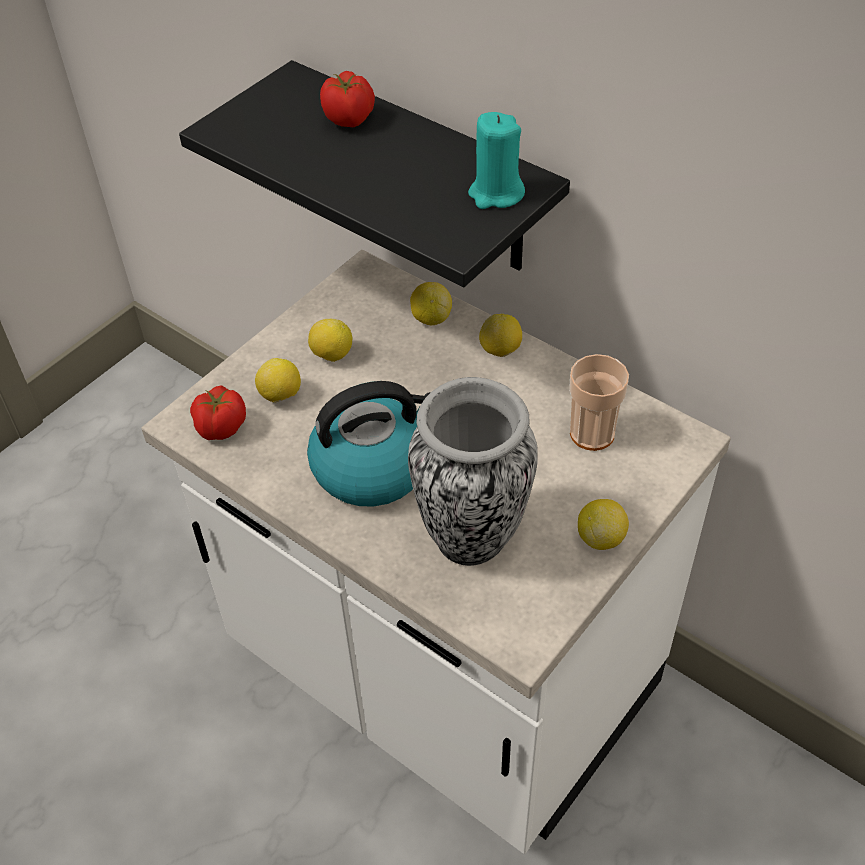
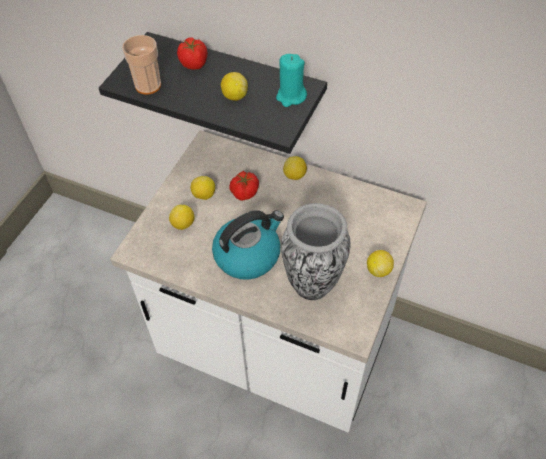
camera: 15 degrees left, 5 degrees up
(221, 428) = (156, 250): tomato -> tomato (244, 193)
(431, 318) = (251, 164): lemon -> lemon (235, 96)
(592, 433) = (357, 213): cup -> cup (148, 85)

